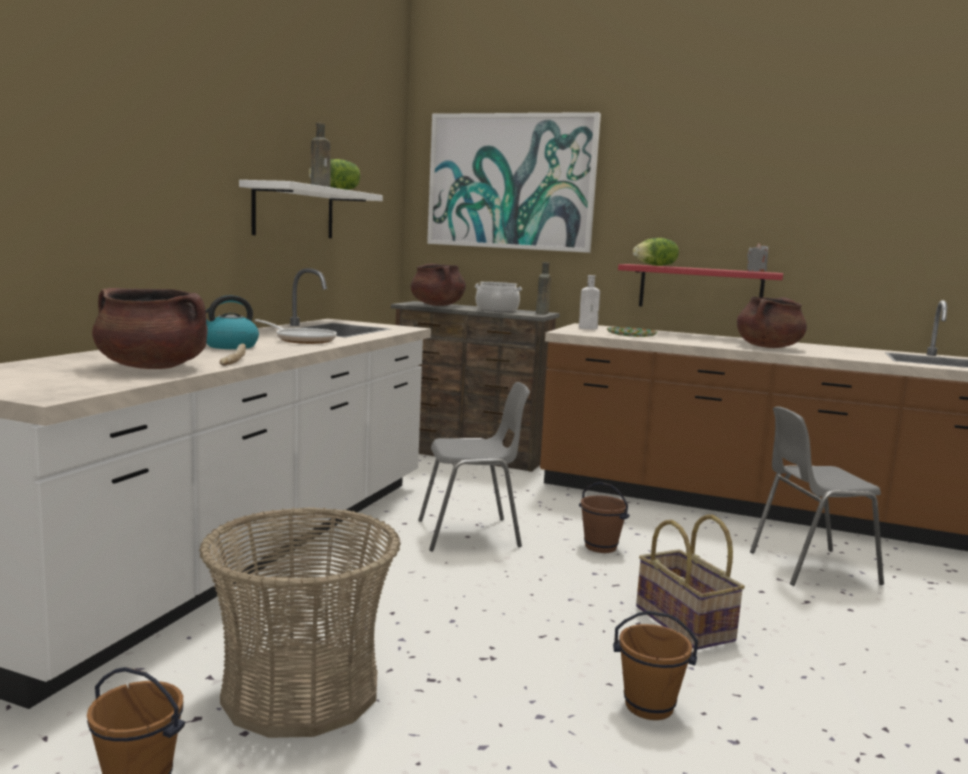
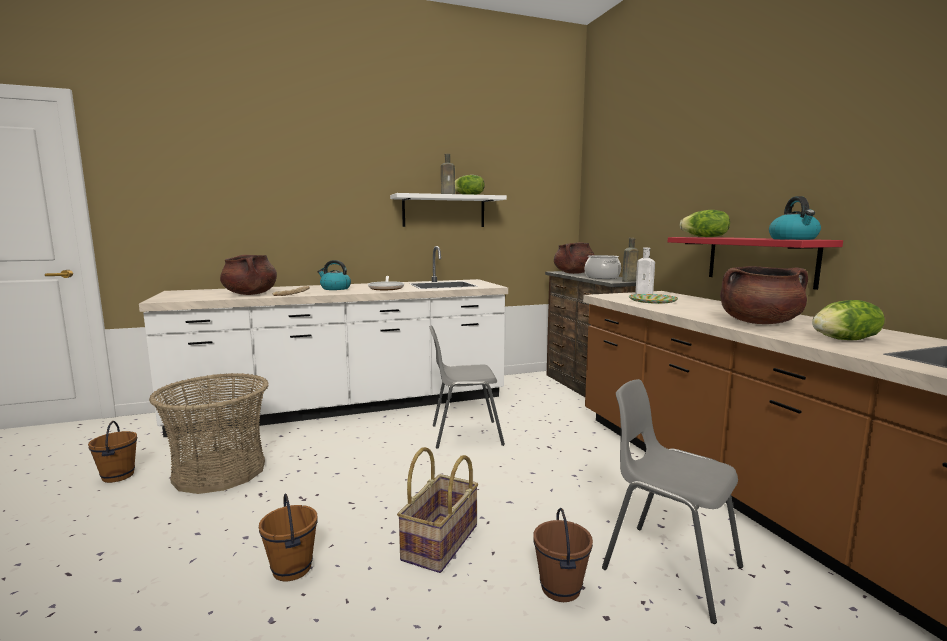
camera: 50 degrees right, 0 degrees up
(471, 534) = (464, 434): grey chair -> grey chair turned 135 degrees clockwise
(511, 182) = (630, 174): picture -> none
(600, 547) = (521, 472): brown bucket -> brown bucket (560, 588)
(756, 271) = (793, 239): grey candle -> kettle
(849, 354) = (845, 340): none -> lettuce

